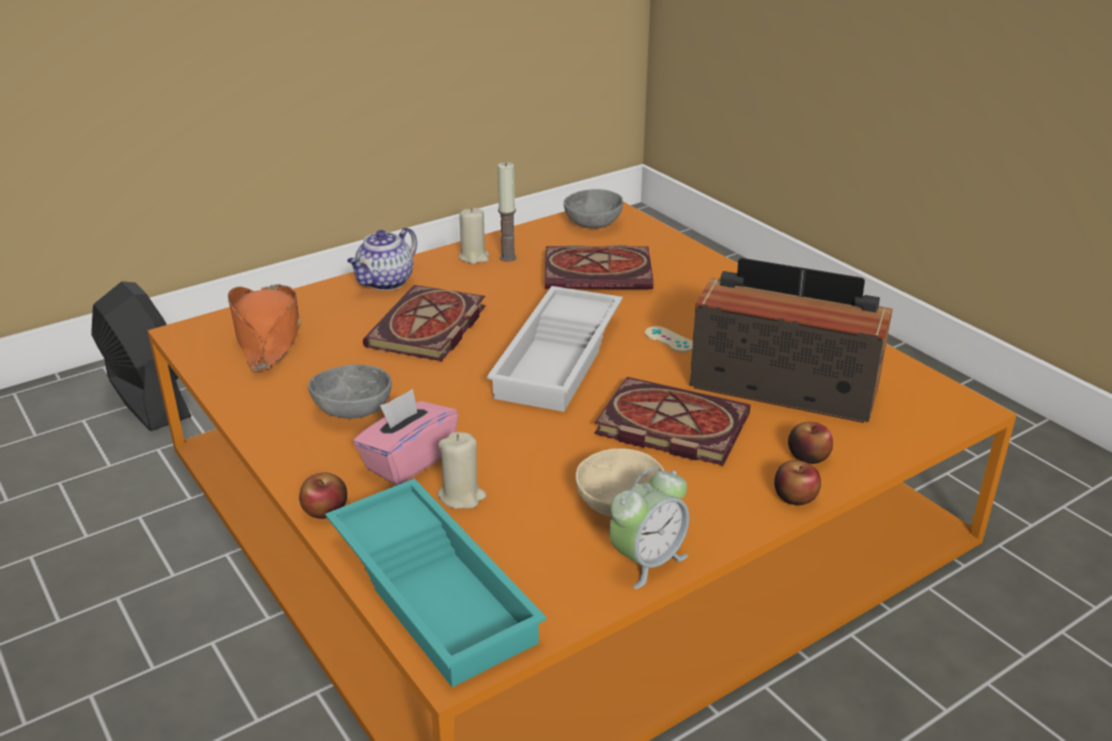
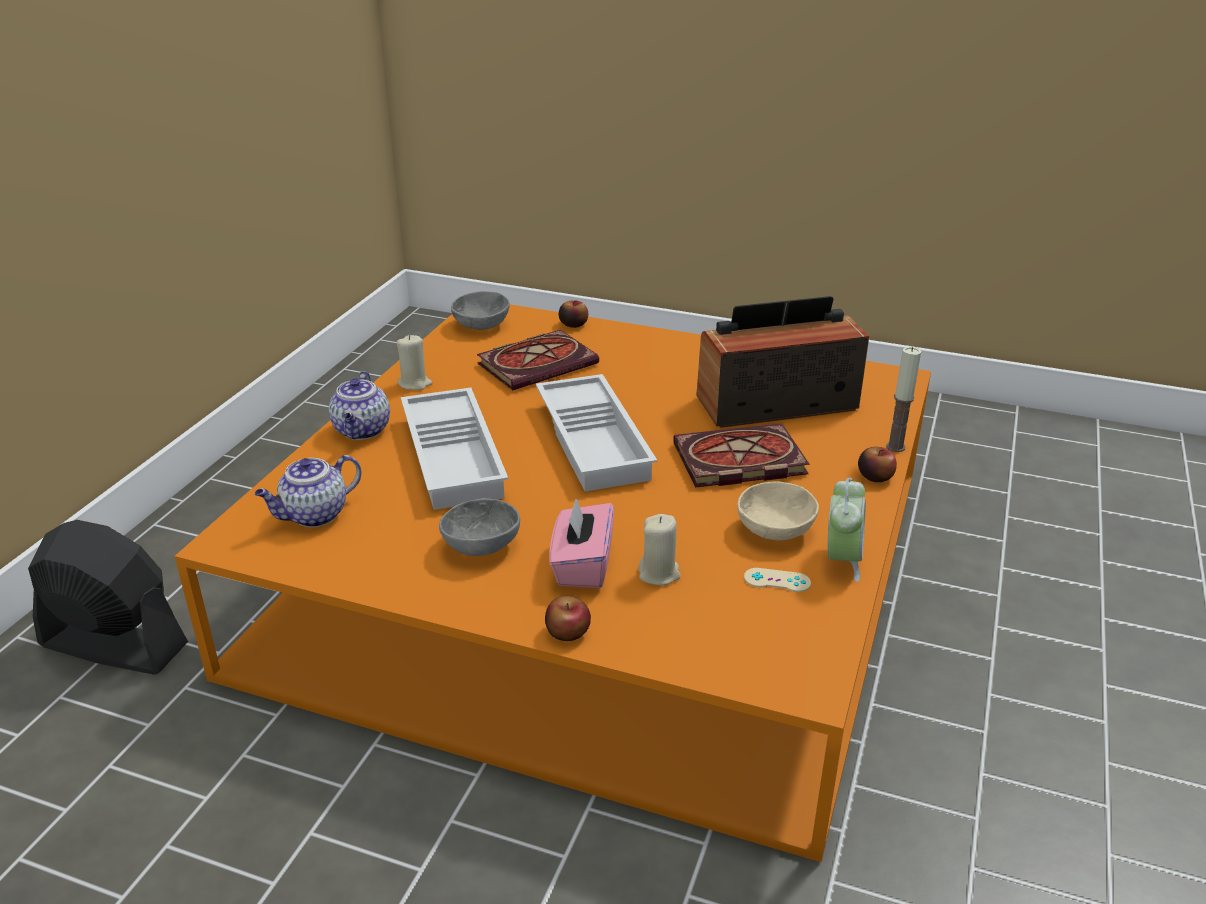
camera: 35 degrees left, 0 degrees up
(268, 336) = (314, 515): orange hat -> teapot
(428, 329) = (456, 457): book -> white tray
(436, 589) = (730, 647): turquoise tray -> none
(508, 257) = (446, 375): candle -> candle (895, 447)
(669, 340) = (658, 398): beige game controller -> beige game controller (777, 580)
(808, 456) = (850, 446): apple -> apple (573, 324)

